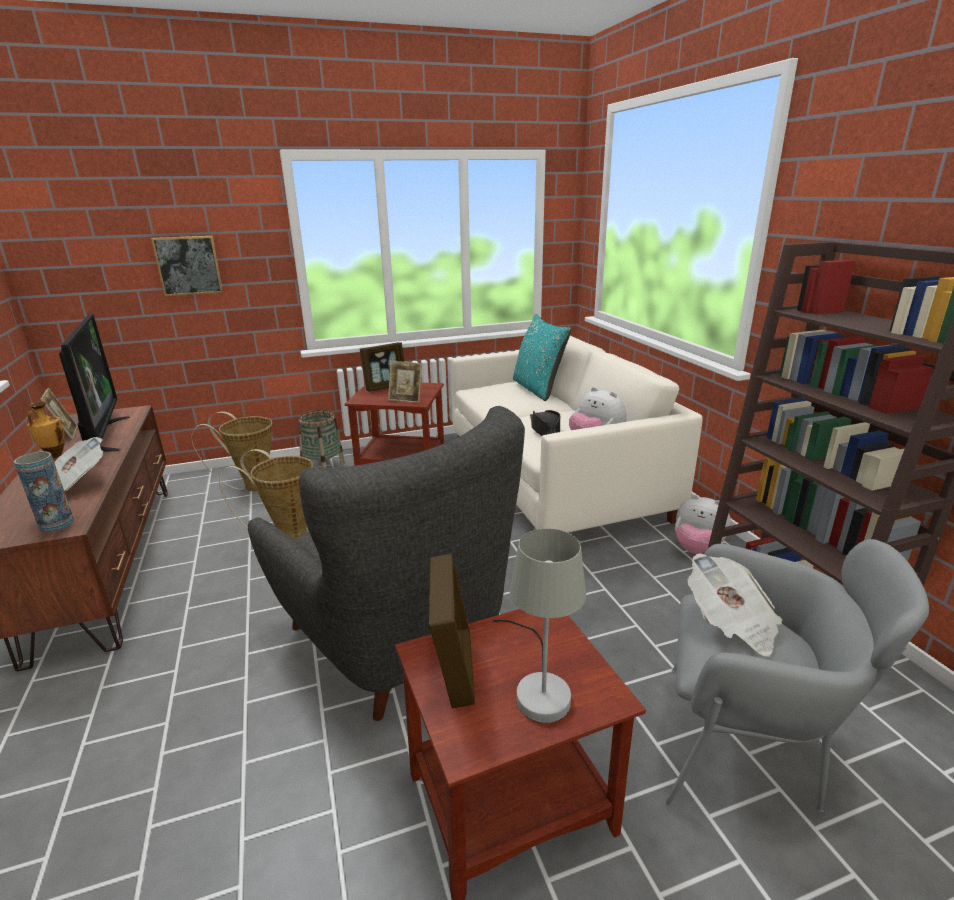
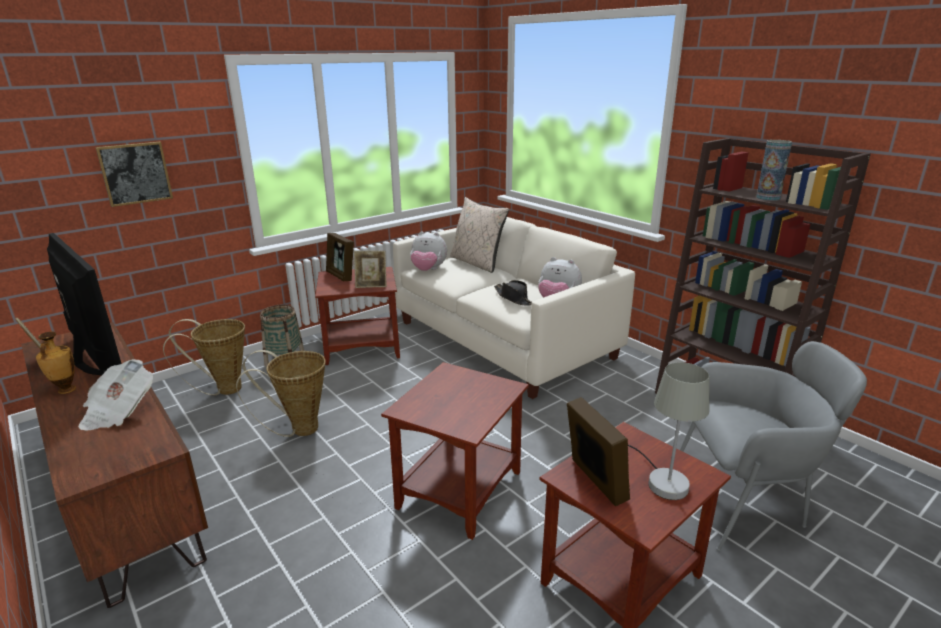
camera: 20 degrees left, 0 degrees up
(56, 524) = (146, 449): vase -> vase (768, 198)
(386, 387) = (341, 276): picture frame -> picture frame turned 105 degrees clockwise
(397, 638) = (461, 490): grey armchair -> brown side table
(537, 389) = (477, 263): turquoise pillow -> beige pillow
(697, 548) = (641, 375): plush toy -> plush toy (428, 270)
(731, 623) = (735, 414): newspaper -> none

